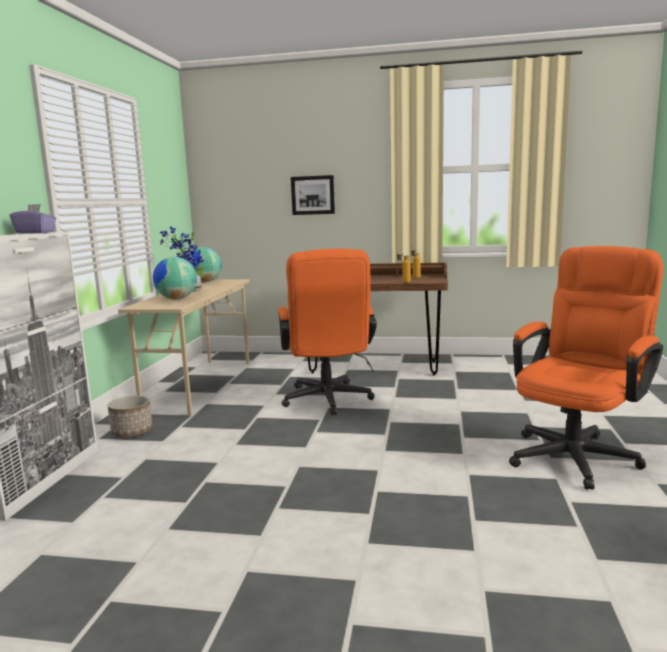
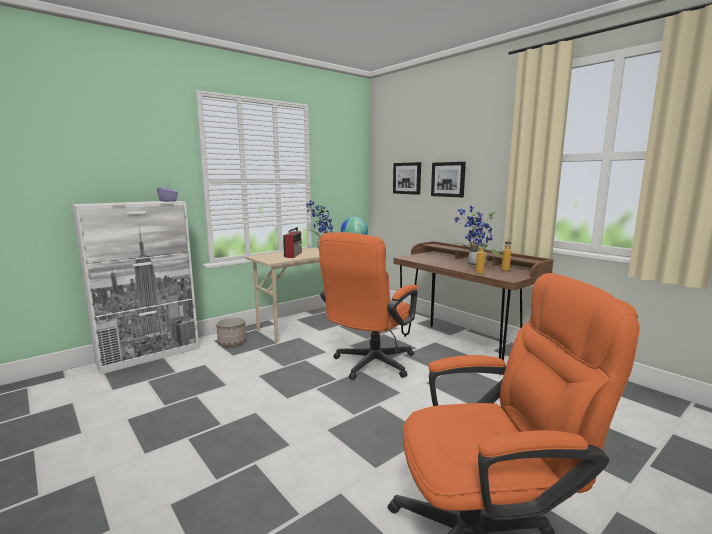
camera: 40 degrees right, 0 degrees up
(176, 299) = (293, 255): globe -> radio
(253, 196) = (407, 178): none -> picture
(385, 278) = (475, 266): none -> potted plant

